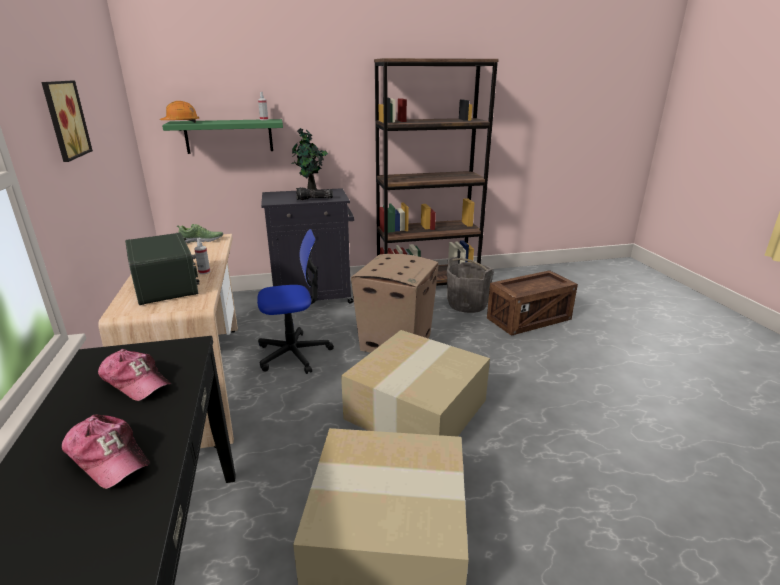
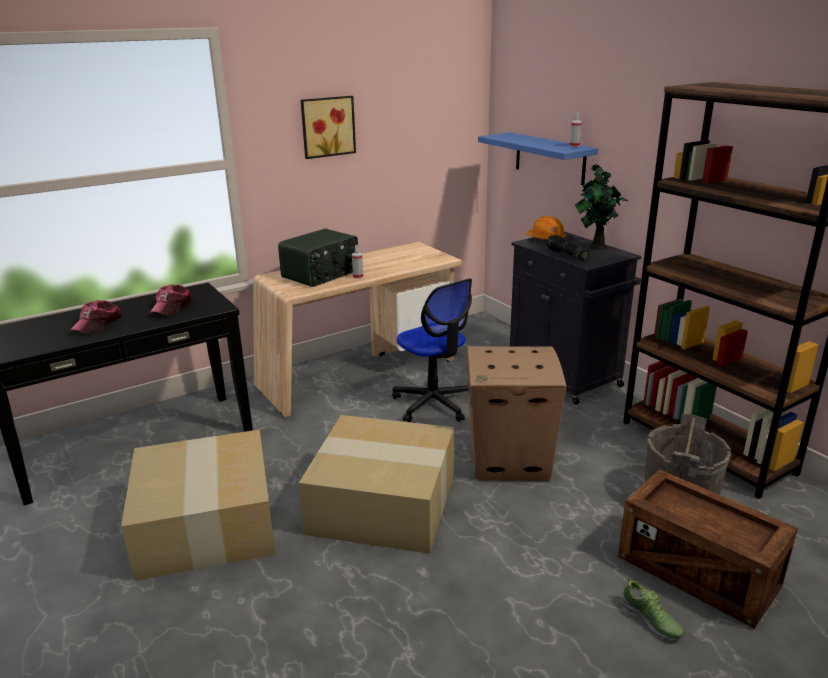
camera: 70 degrees right, 0 degrees up
(181, 123) = (499, 136): orange hard hat -> orange hard hat (546, 239)
(202, 240) = (429, 256): shoe -> shoe (651, 620)
(229, 136) = (550, 158): green shelf -> blue shelf

